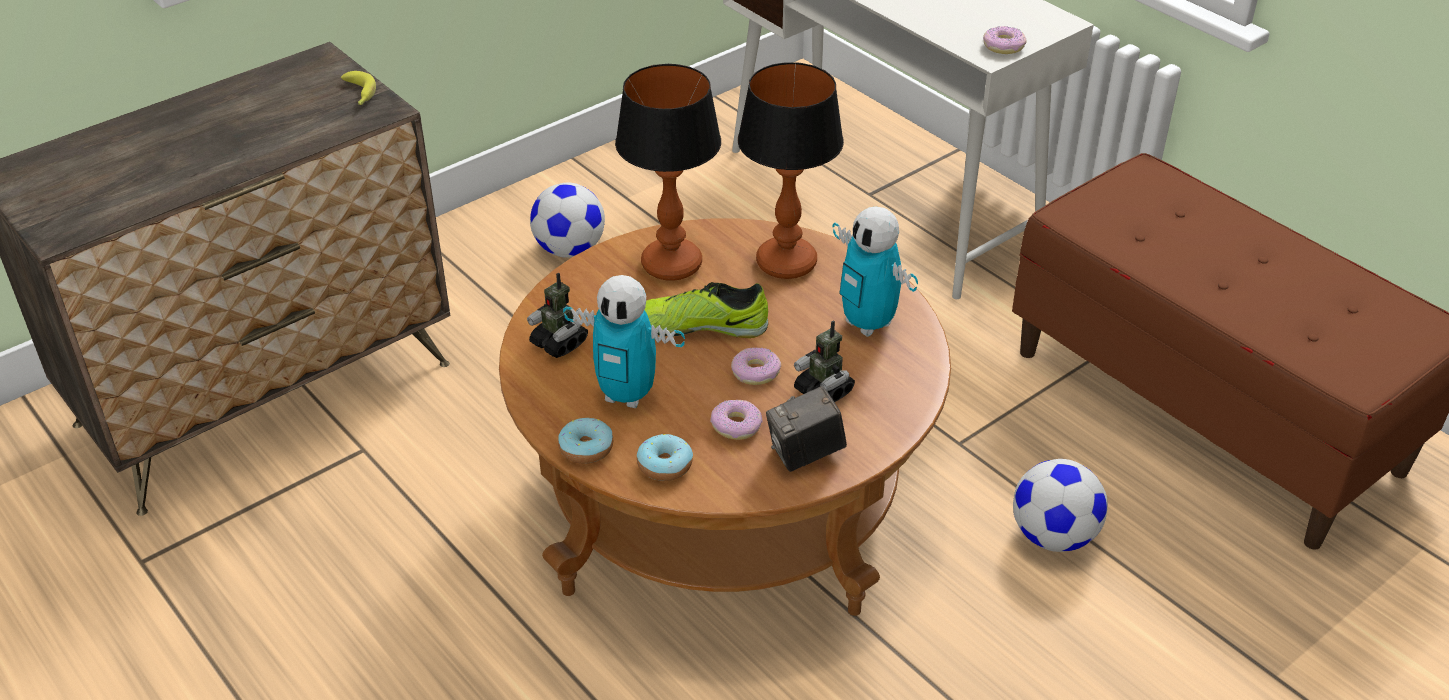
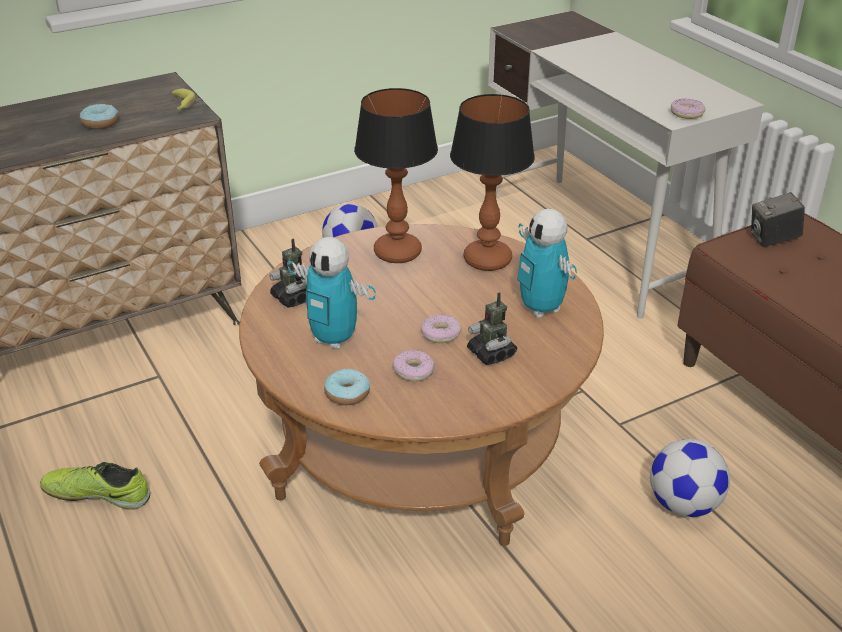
camera: 10 degrees right, 5 degrees down
(586, 448) = (289, 374): donut -> donut (100, 123)
(699, 327) = (405, 297): shoe -> shoe (97, 494)
(805, 454) = (463, 398): camera -> camera (773, 240)

